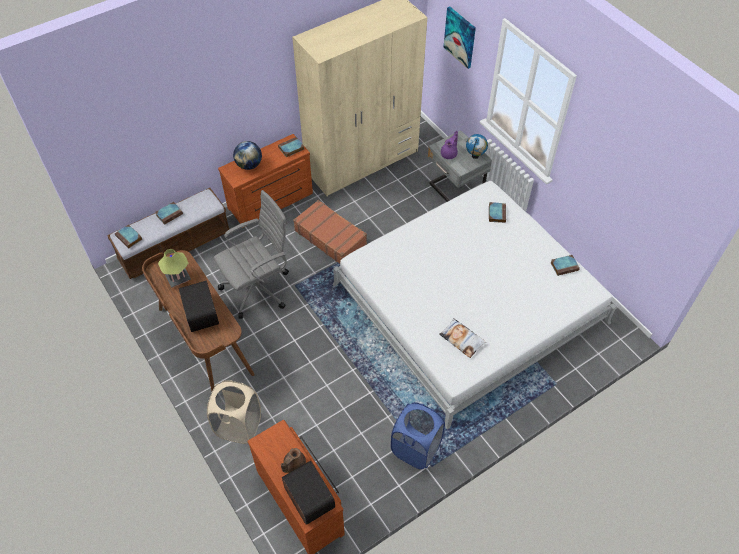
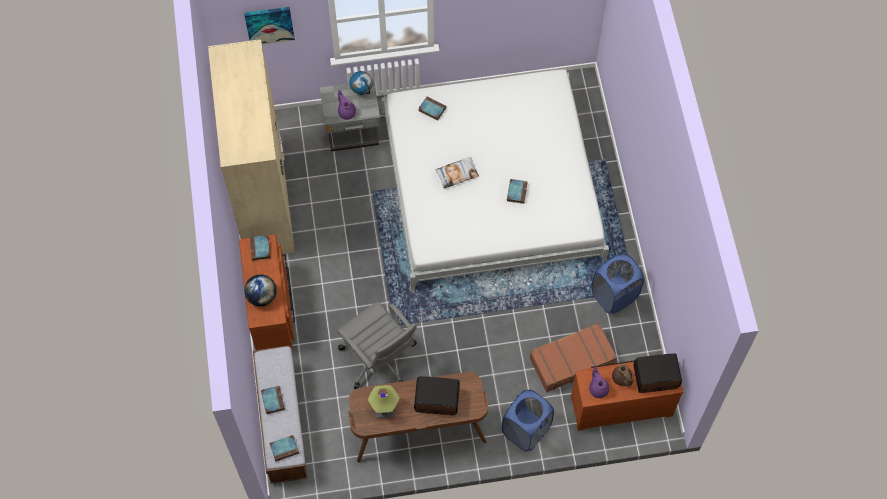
camera: 65 degrees left, 10 degrees up
(238, 426) = (526, 430): beige laundry basket -> blue laundry basket
(258, 288) = (379, 360): grey office chair -> grey office chair turned 150 degrees clockwise
(273, 447) = (598, 388): none -> purple teapot
(330, 237) = (350, 270): brown suitcase -> brown suitcase (571, 360)
(462, 339) = (553, 204): pillow -> pillow (457, 174)
(564, 266) = (519, 87): book -> book (516, 192)

